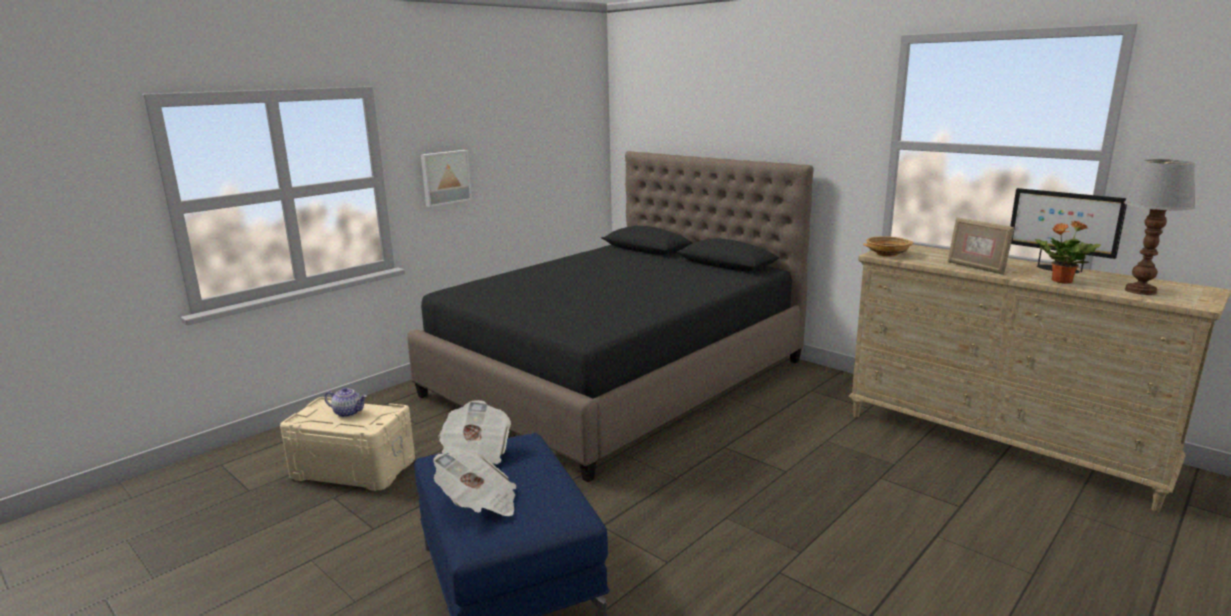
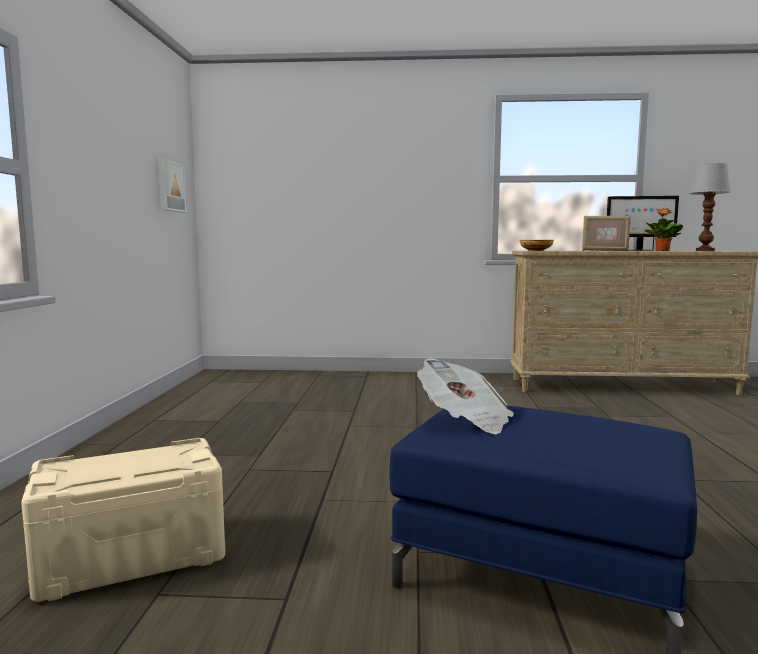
camera: 40 degrees left, 10 degrees down
(348, 412) = (123, 463): teapot -> none
(445, 177) = (84, 187): picture -> picture (169, 186)
(479, 503) = (578, 444): newspaper -> none
(617, 378) = (305, 408): black bed -> none

